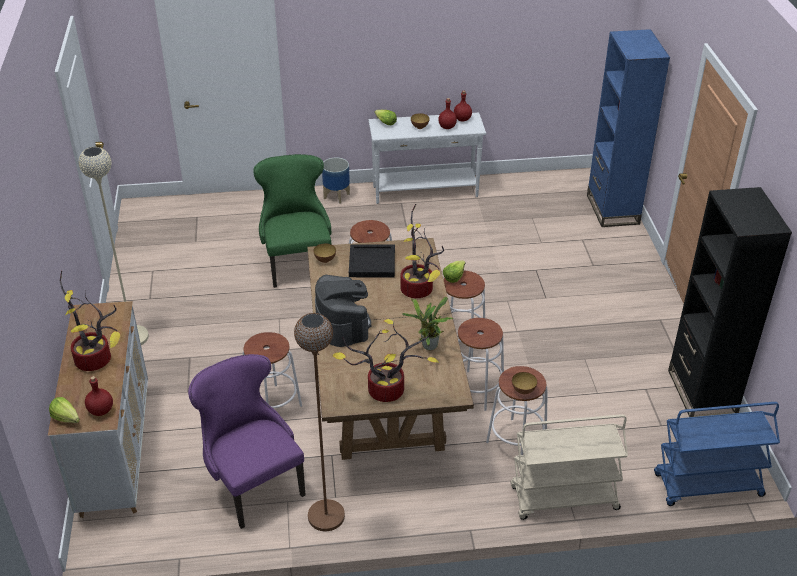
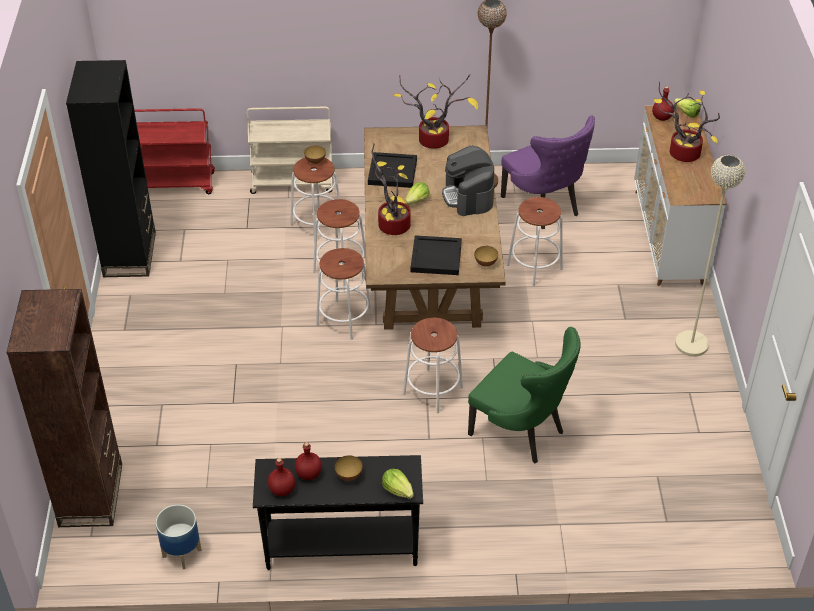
camera: 175 degrees left, 5 degrees up
(297, 263) = (521, 432): green chair -> green chair turned 45 degrees counterclockwise
(337, 196) = (471, 549): planter -> planter (181, 553)
(426, 191) = (341, 550): white console table -> black console table
(428, 347) = (392, 171): potted plant -> black tray
(454, 276) = (349, 270): lettuce -> lettuce (417, 201)
(612, 209) = (91, 495): blue bookcase -> brown bookcase
(707, 486) = (173, 184): blue cart -> red cart

